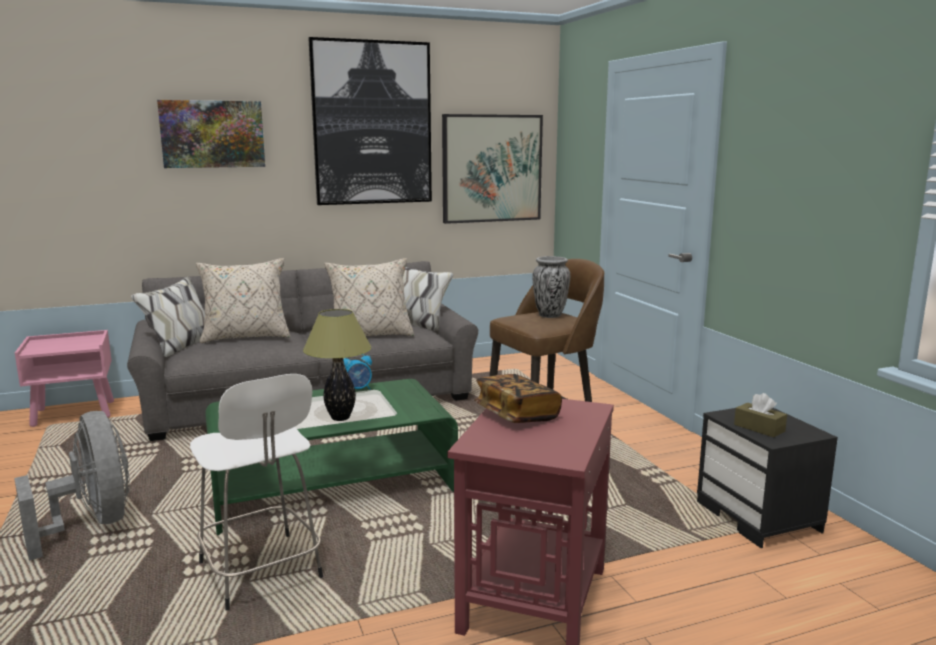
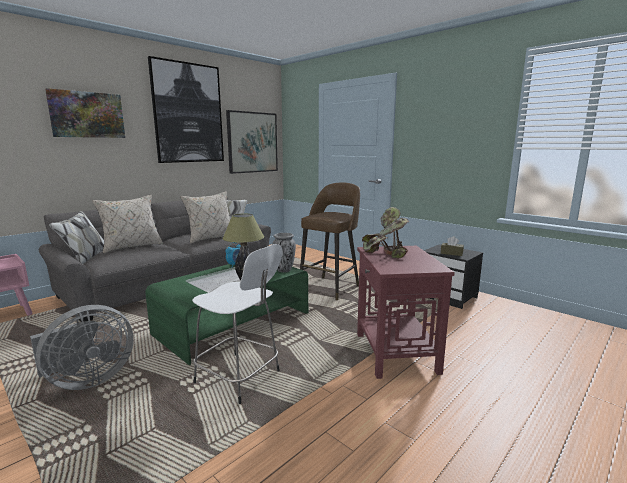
camera: 25 degrees left, 0 degrees up
(92, 524) = (87, 380): grey fan -> grey fan turned 105 degrees clockwise
(516, 415) = (383, 255): book -> potted plant
(550, 315) = (331, 213): vase -> vase (284, 270)

